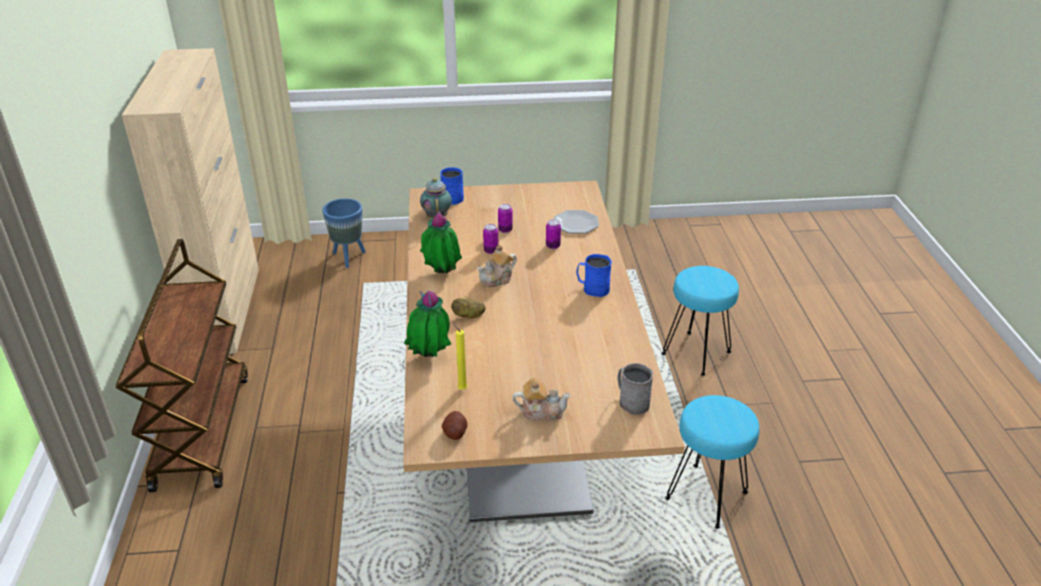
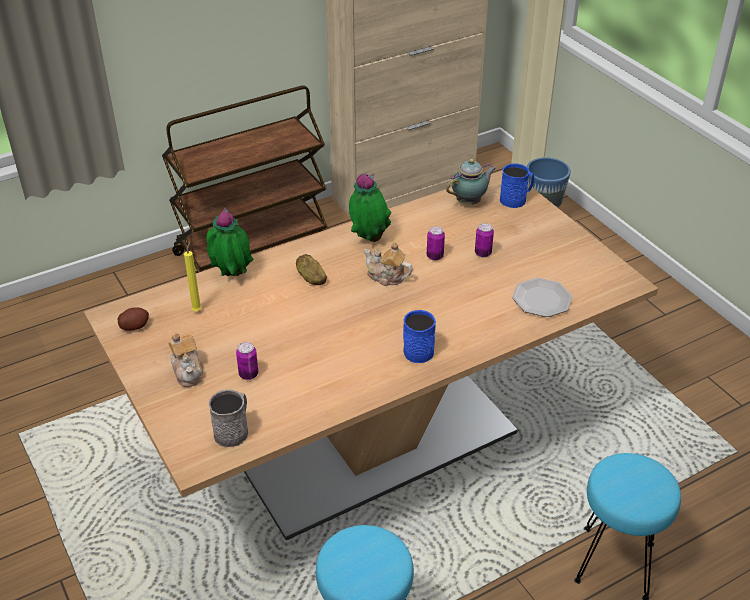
camera: 65 degrees right, 5 degrees up
(553, 246) = (479, 295): can -> can (248, 374)

